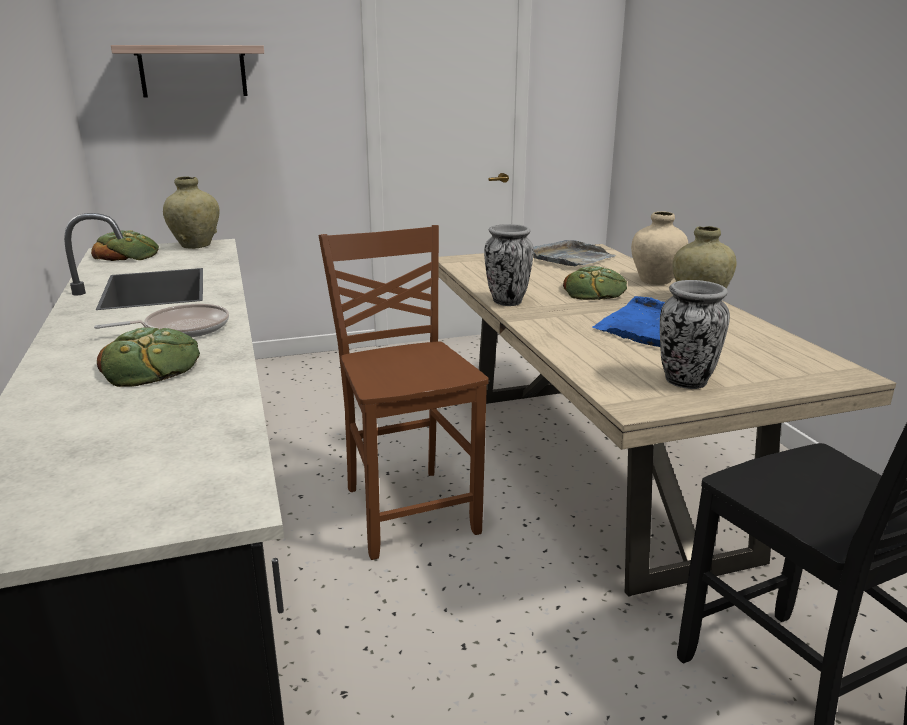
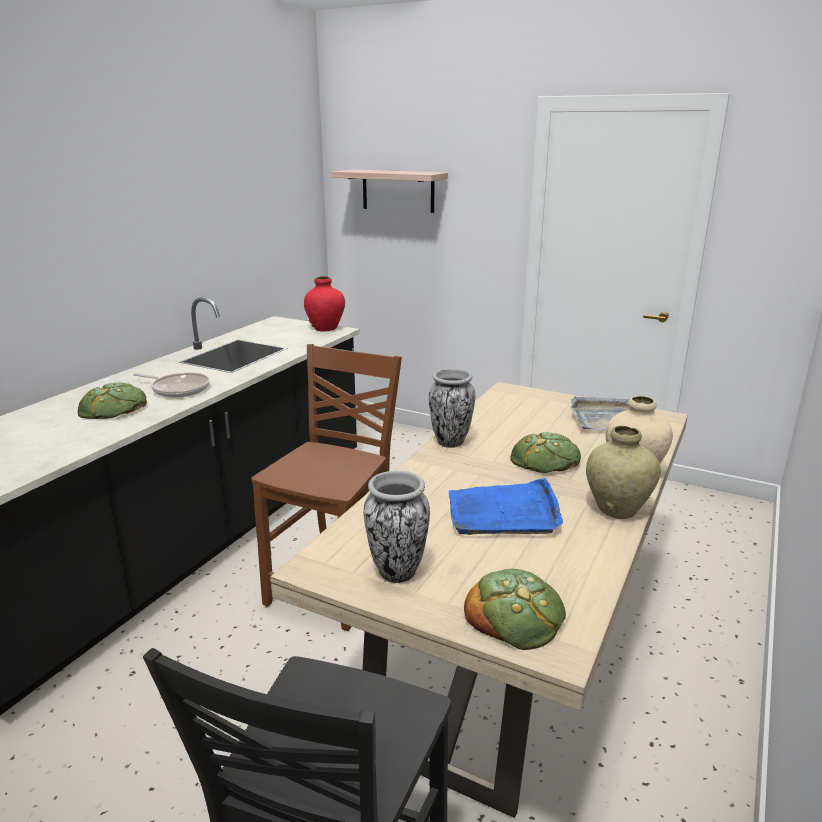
camera: 45 degrees right, 0 degrees up
(127, 254) = (278, 326): bread -> bread (515, 614)
(196, 245) = (325, 328): beige vase -> red vase

